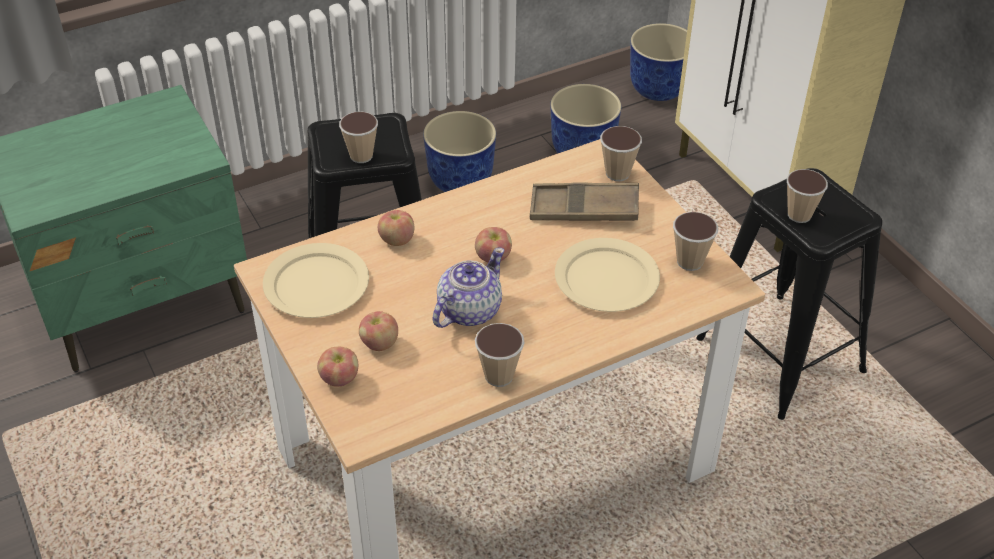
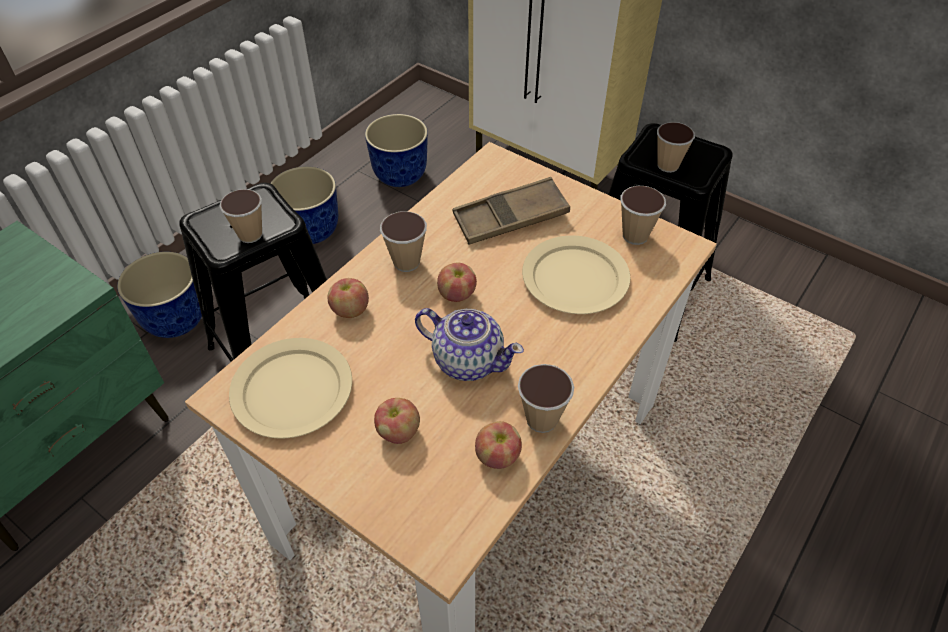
camera: 25 degrees left, 5 degrees up
(339, 379) = (379, 492): apple -> apple (497, 456)
(468, 311) = (467, 360): teapot -> teapot turned 105 degrees clockwise
(617, 173) = (518, 175): cup -> cup (406, 262)
(657, 90) = (430, 108): planter -> planter (175, 321)

